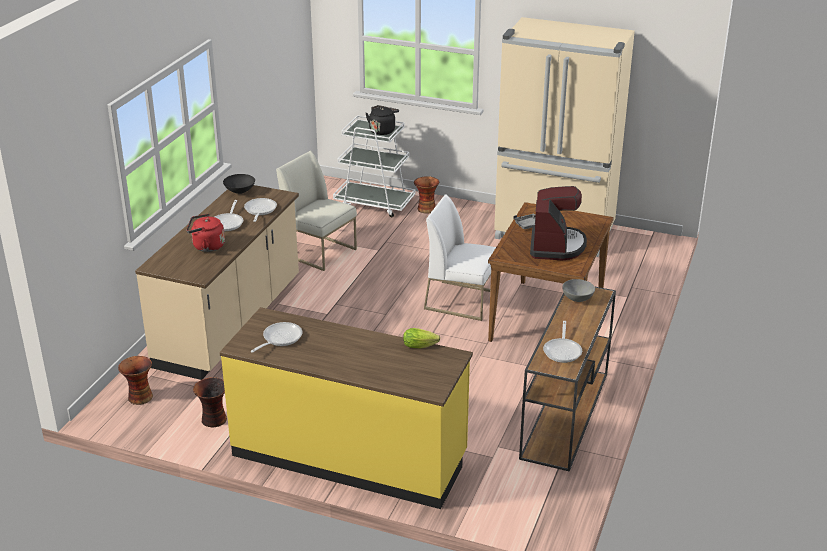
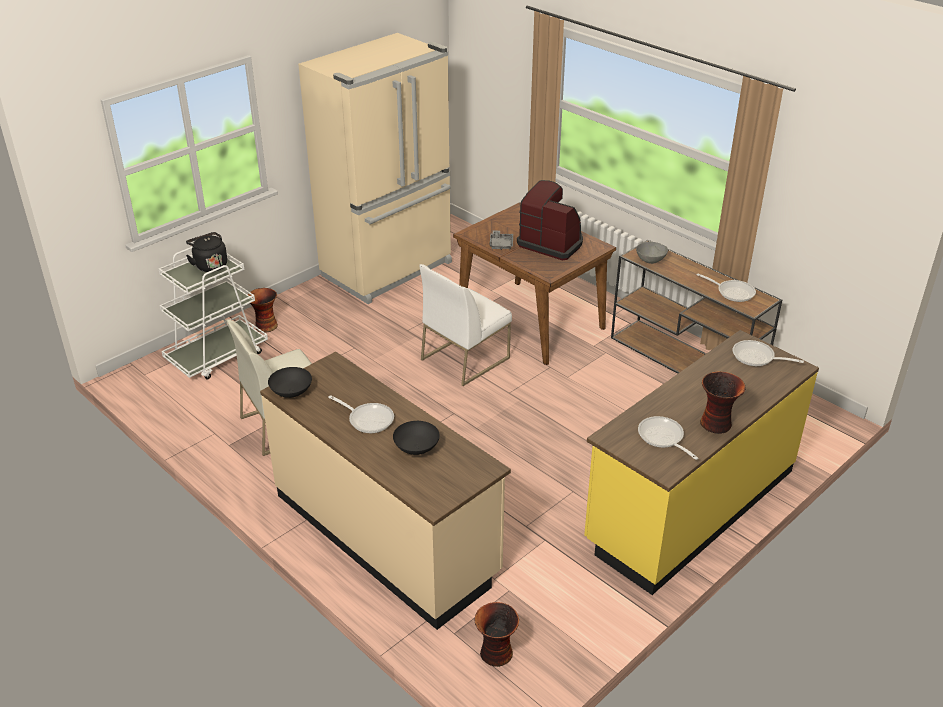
camera: 65 degrees left, 5 degrees up
(206, 246) = (416, 448): red kettle -> black bowl
(213, 420) = (579, 595): vase -> vase (717, 424)
(259, 211) = (357, 388): frying pan -> frying pan (757, 357)
(421, 345) = (717, 353): lettuce -> none

